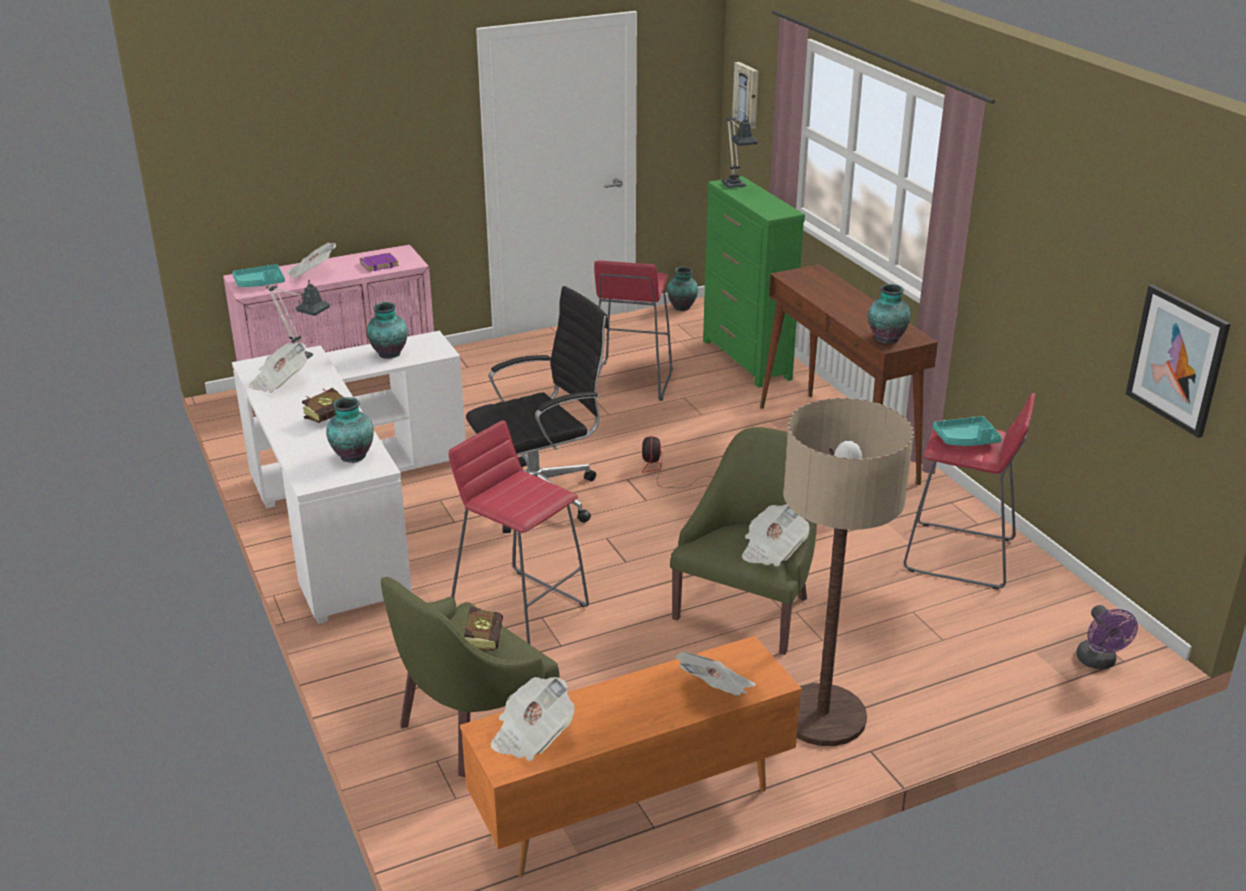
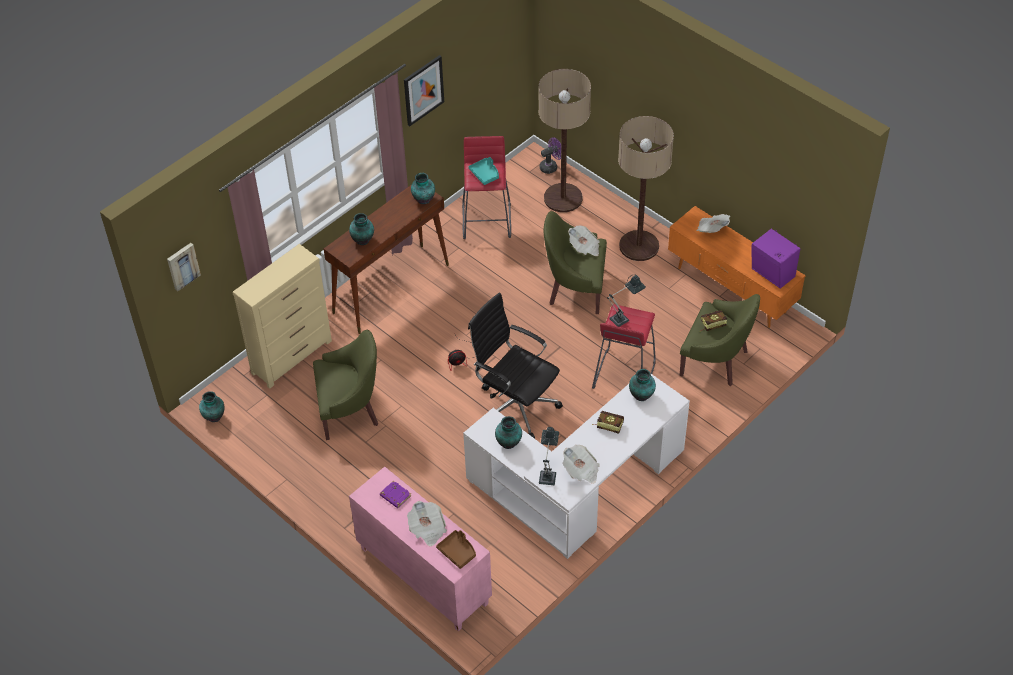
camera: 110 degrees left, 20 degrees up
(260, 283) = (457, 552): turquoise tray -> brown tray
(531, 736) = (772, 274): newspaper -> purple speaker
(630, 381) = (350, 409): red stool -> green armchair
(735, 187) = (258, 289): table lamp -> table lamp (622, 318)
(746, 360) = (292, 357): green dresser -> beige dresser
(819, 288) = (363, 240): none -> vase
(996, 654) = (563, 198): none -> floor lamp
(1177, 360) = (503, 57): picture -> picture (423, 90)

